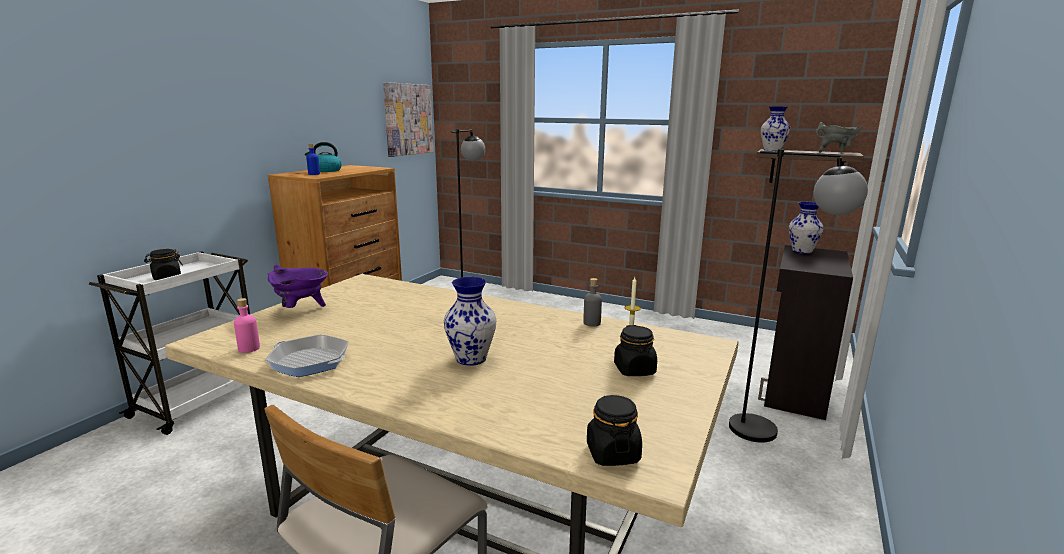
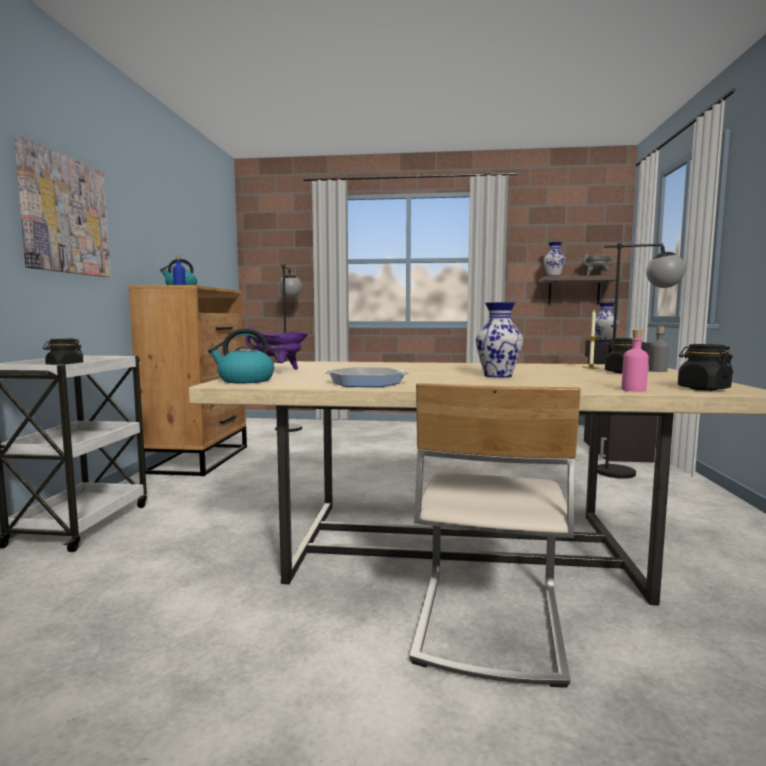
camera: 20 degrees left, 10 degrees down
(229, 335) = (245, 380): none -> kettle
(249, 348) = (287, 383): pink bottle -> pink bottle (633, 390)
(408, 119) = (222, 259): picture -> picture (65, 215)
(592, 323) = (541, 364): grey bottle -> grey bottle (657, 371)

